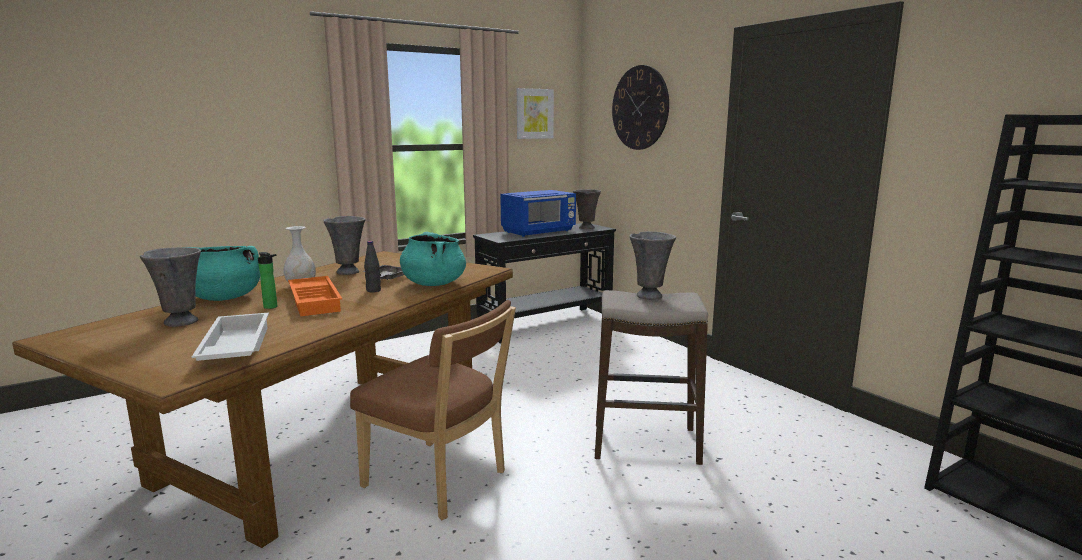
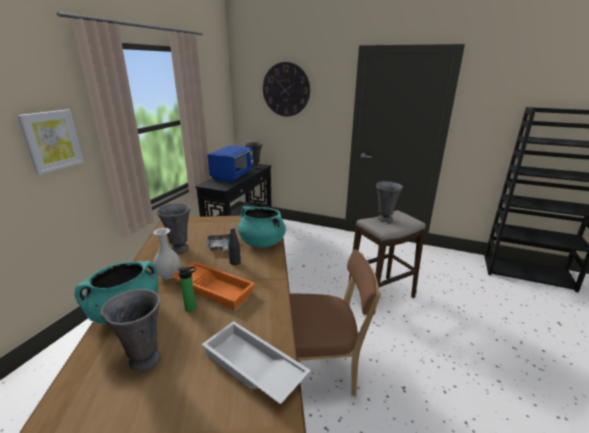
camera: 35 degrees left, 10 degrees up
(534, 113) = (210, 93): picture -> picture (52, 141)

